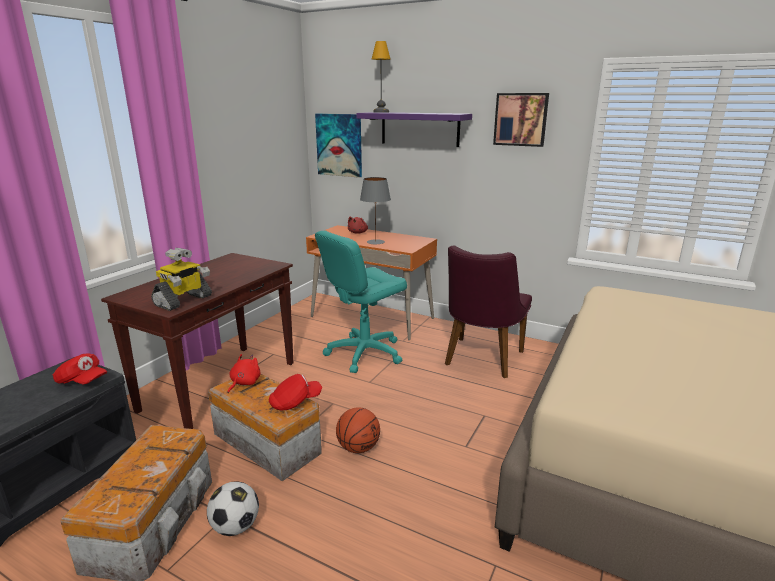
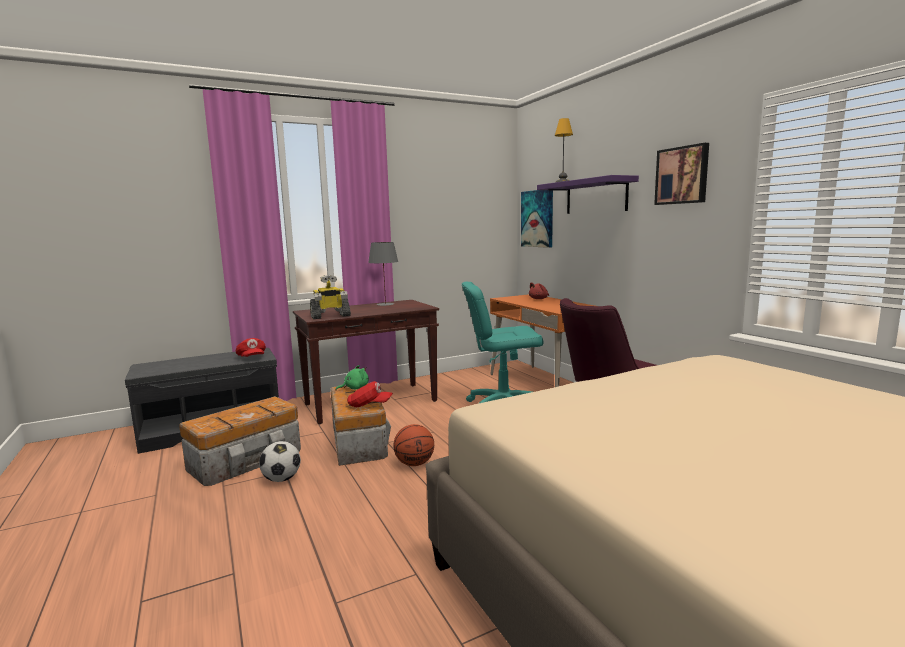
camera: 35 degrees right, 10 degrees down
(244, 383) = (355, 388): red plush toy -> green plush toy
(375, 242) = (541, 305): grey table lamp -> grey table lamp (385, 304)

